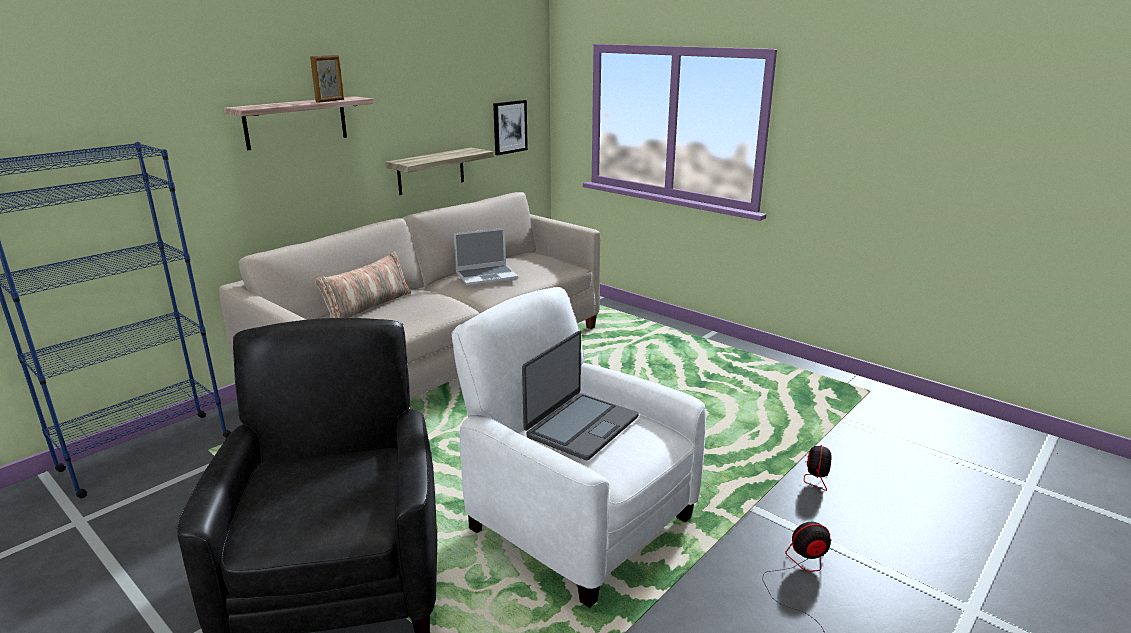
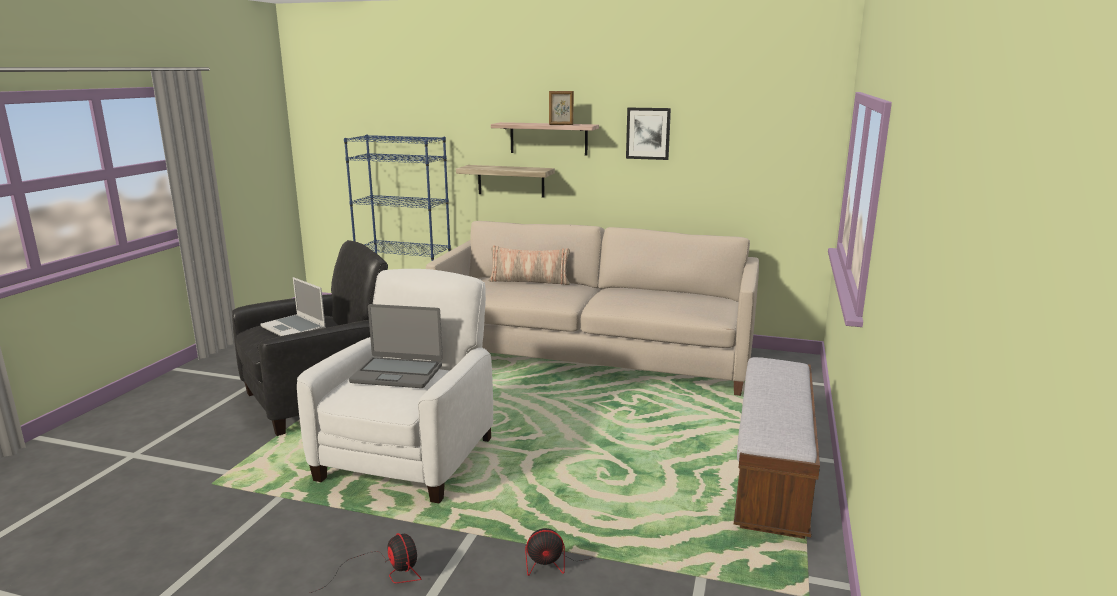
camera: 65 degrees right, 5 degrees down
(431, 171) = (667, 198): shelf -> shelf (511, 181)
(487, 276) = (629, 294): laptop -> laptop (295, 328)
(509, 127) = (774, 173): picture -> picture (648, 133)
(722, 355) = (772, 475): none -> bench

